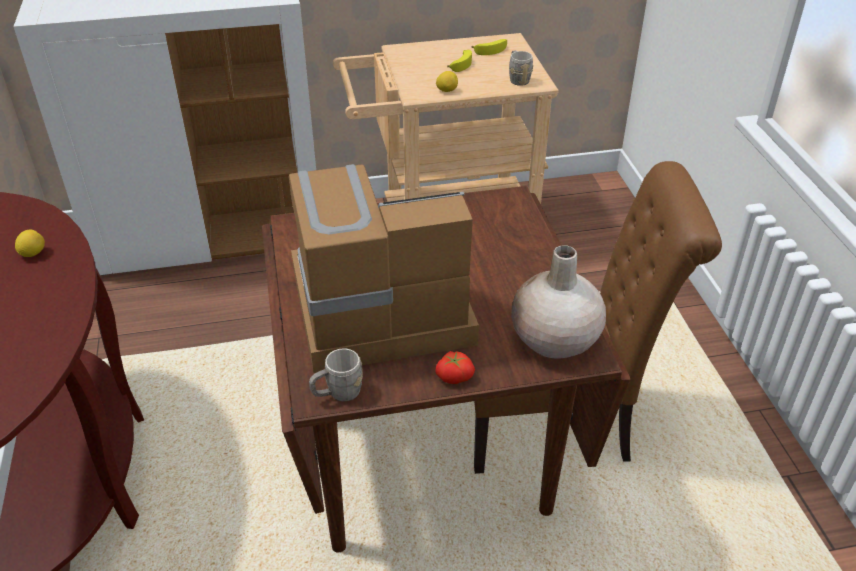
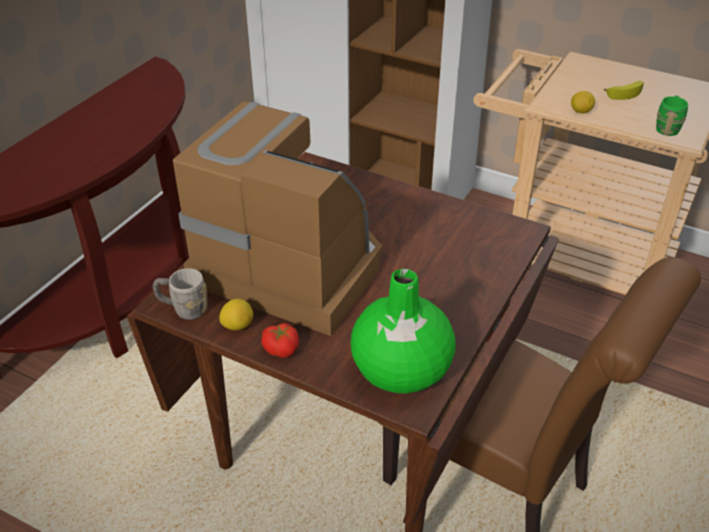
camera: 40 degrees right, 0 degrees up
(33, 253) = (134, 109): lemon -> lemon (237, 325)
(491, 50) = (674, 91): banana -> none
(517, 79) = (668, 127): grey mug -> green mug
(554, 340) = (400, 371): beige vase -> green vase

